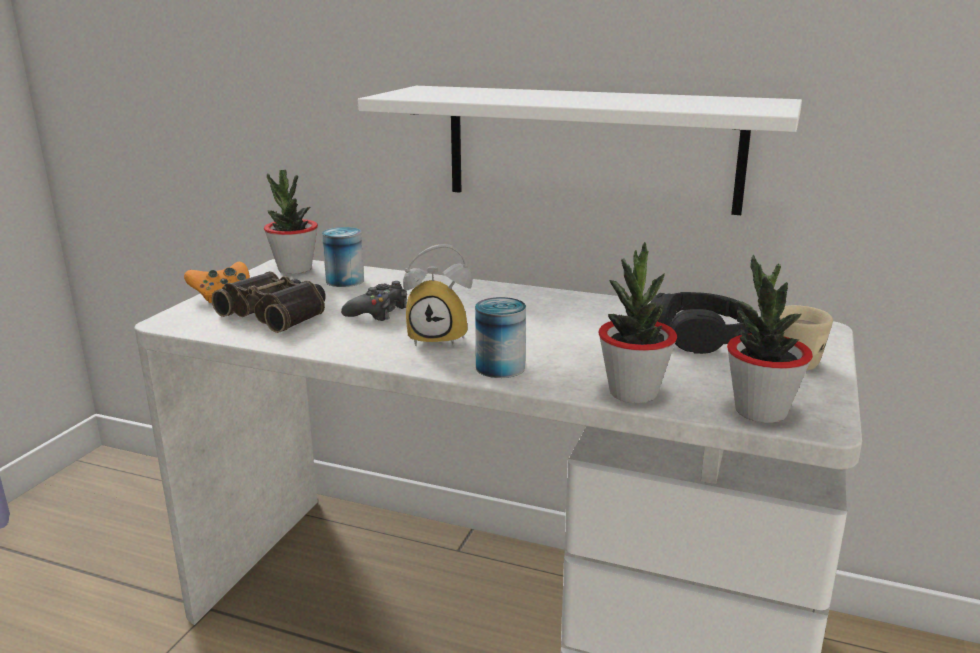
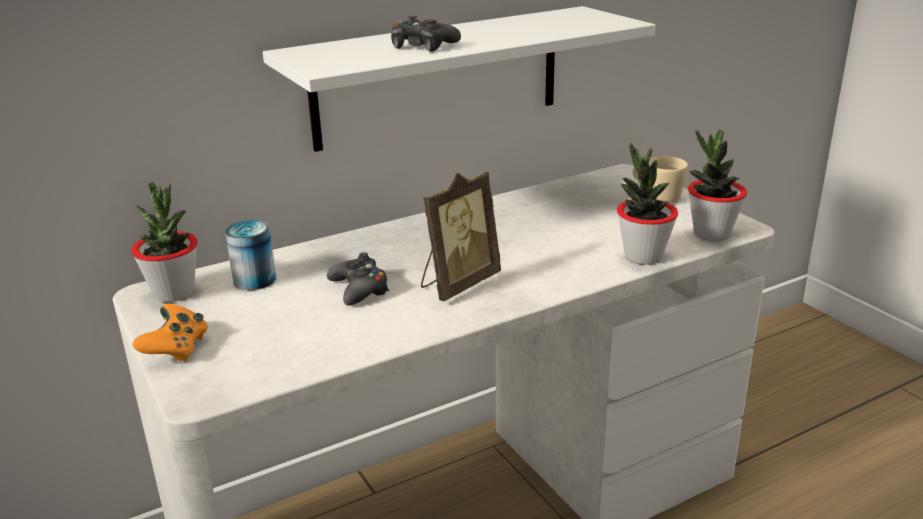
camera: 50 degrees left, 5 degrees up
(278, 313) = (280, 334): binoculars -> none
(440, 338) = (458, 284): alarm clock -> picture frame
(500, 367) = (545, 281): can -> none
(512, 96) = (422, 46): none -> black game controller
(698, 336) = (587, 205): black headphones -> none

